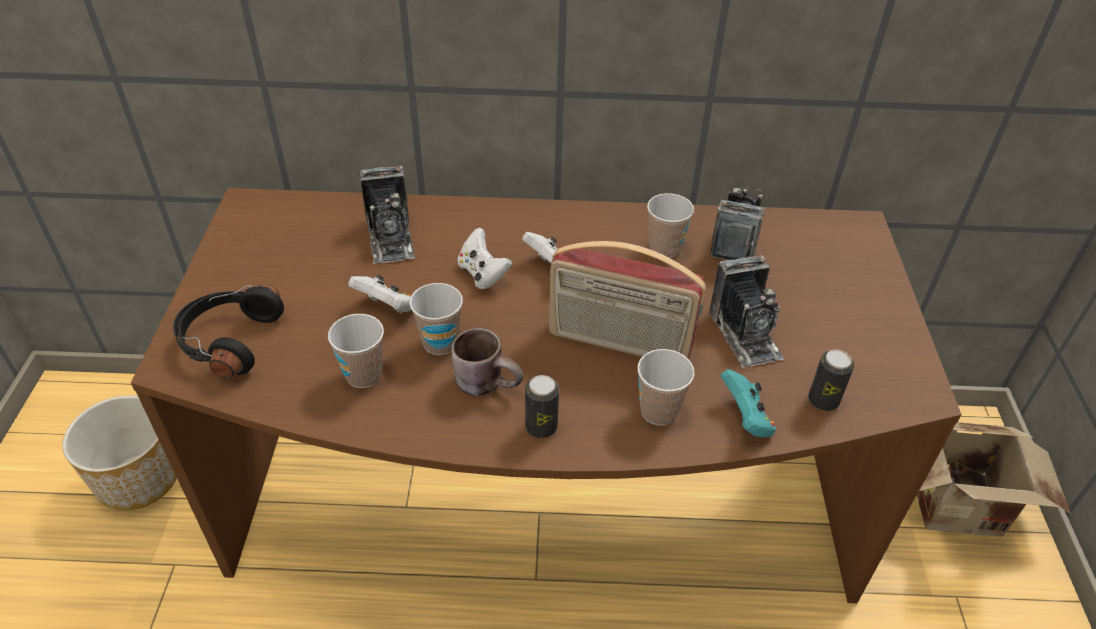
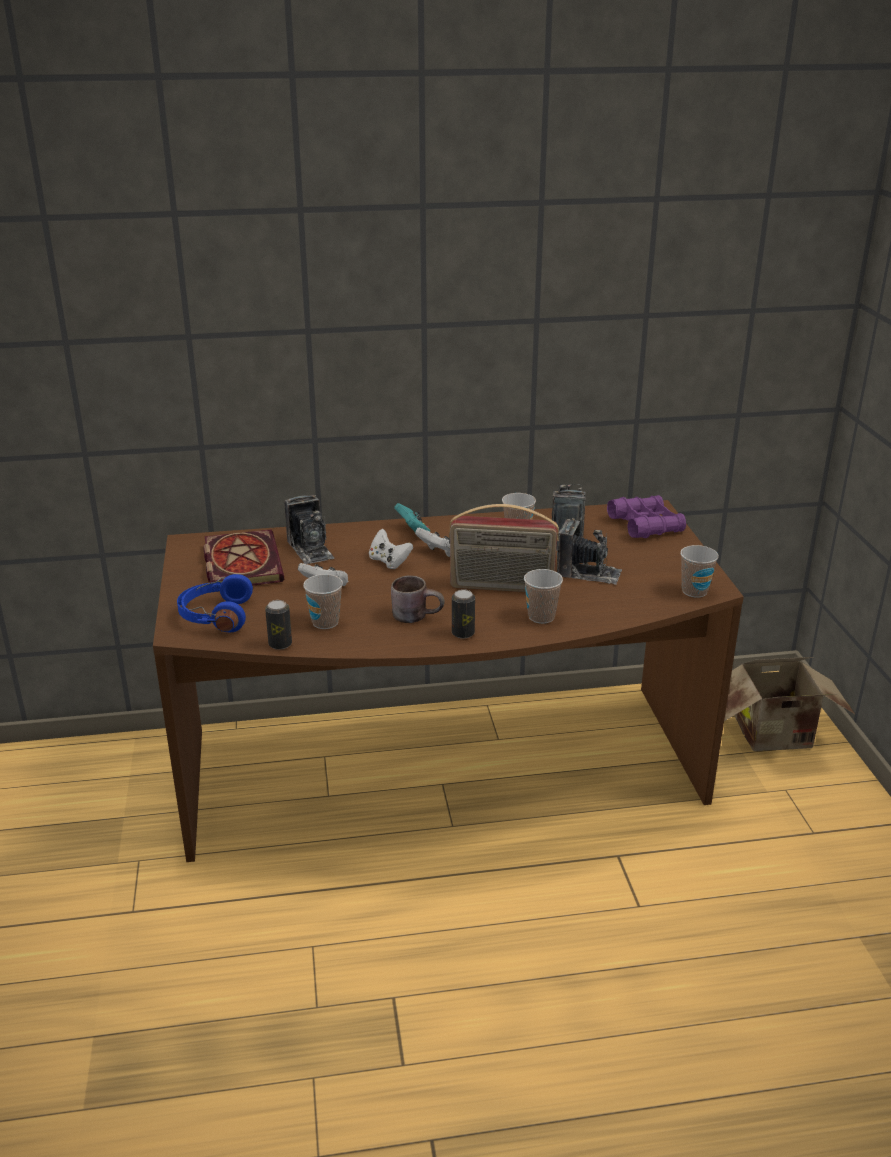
camera: 10 degrees left, 15 degrees down
(138, 480) = (83, 810): planter -> none
(228, 341) = (215, 616): black headphones -> blue headphones
(296, 249) = (240, 563): none -> book
(440, 343) = (373, 600): cup -> cup (694, 591)
(745, 334) = (588, 573): camera -> camera turned 45 degrees counterclockwise
(745, 419) = (601, 614): turquoise game controller -> turquoise game controller (413, 532)
(823, 400) = (651, 599): can -> can (280, 644)
(842, 254) = (645, 525): none -> purple binoculars

